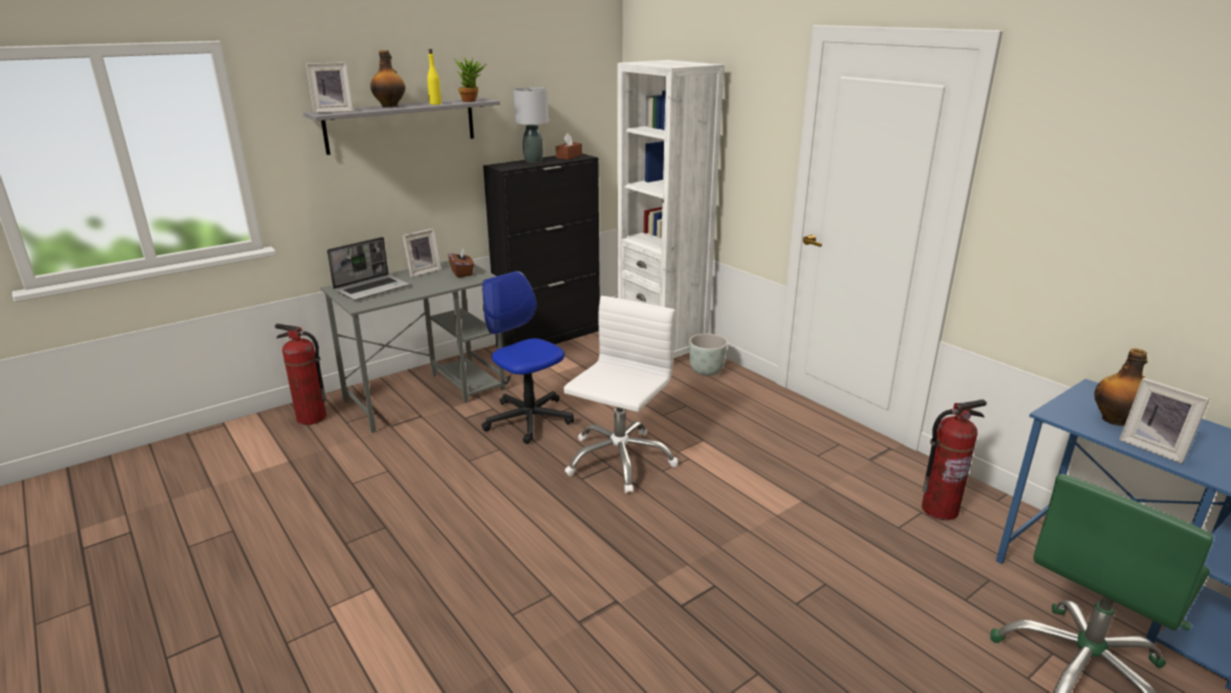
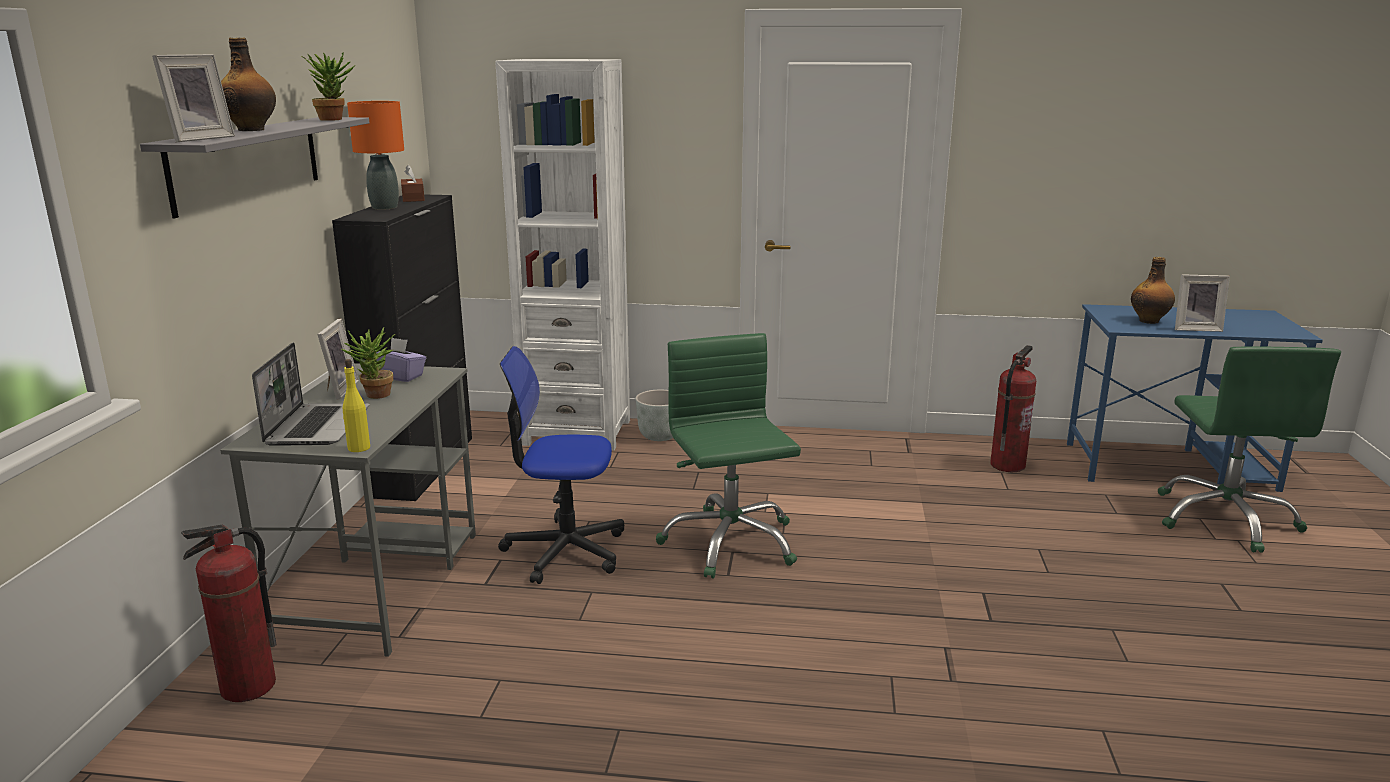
camera: 45 degrees left, 5 degrees down
(427, 280) = (375, 396): none -> potted plant
(435, 104) = (302, 124): yellow bottle -> yellow bottle (358, 448)
(462, 273) = (399, 376): brown tissue box -> purple tissue box
(533, 161) = (385, 207): grey table lamp -> orange table lamp
(619, 460) = (729, 542): white office chair -> green office chair

